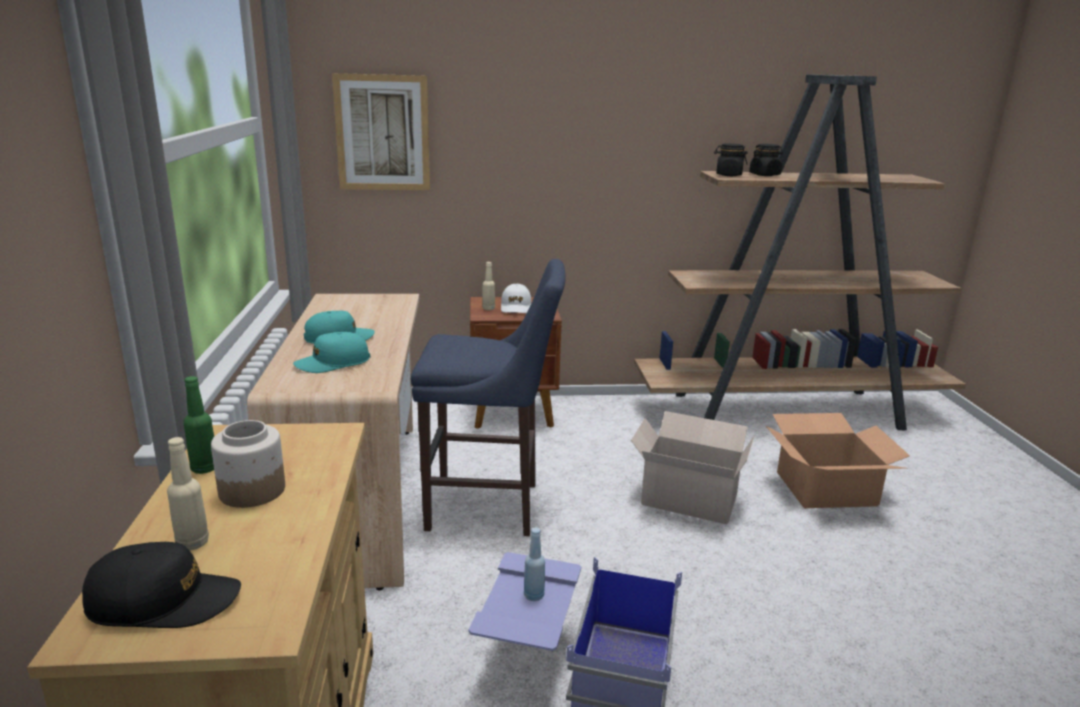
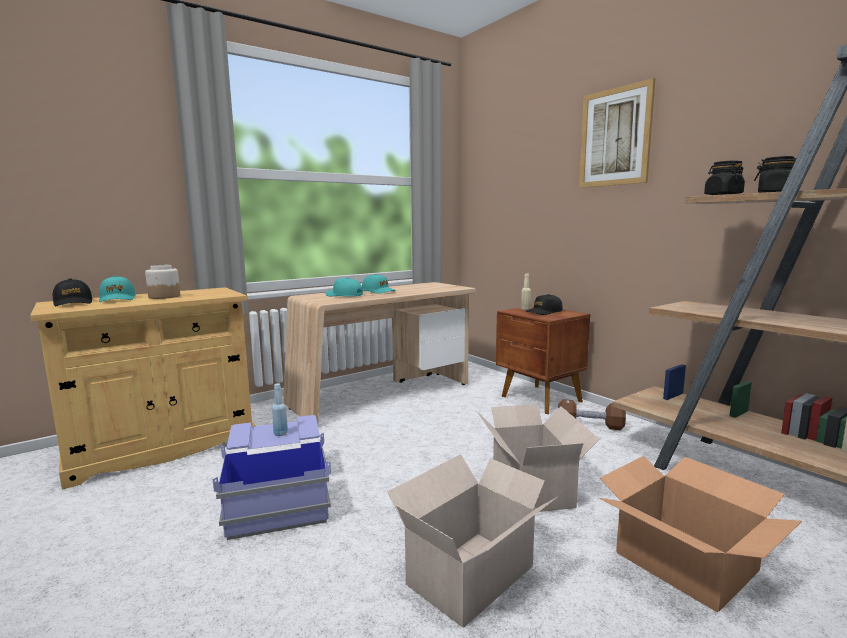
camera: 60 degrees right, 10 degrees down
(192, 543) = (117, 299): beige bottle -> turquoise cap
(204, 468) = (182, 292): green bottle -> none
(382, 133) = (501, 188): picture -> picture (615, 137)
(490, 507) = (417, 425): blue stool -> none
(516, 307) = (544, 312): white cap -> black cap
(601, 420) = (590, 425): none -> brown dumbbell
(799, 582) = (474, 574): none -> cardboard box

